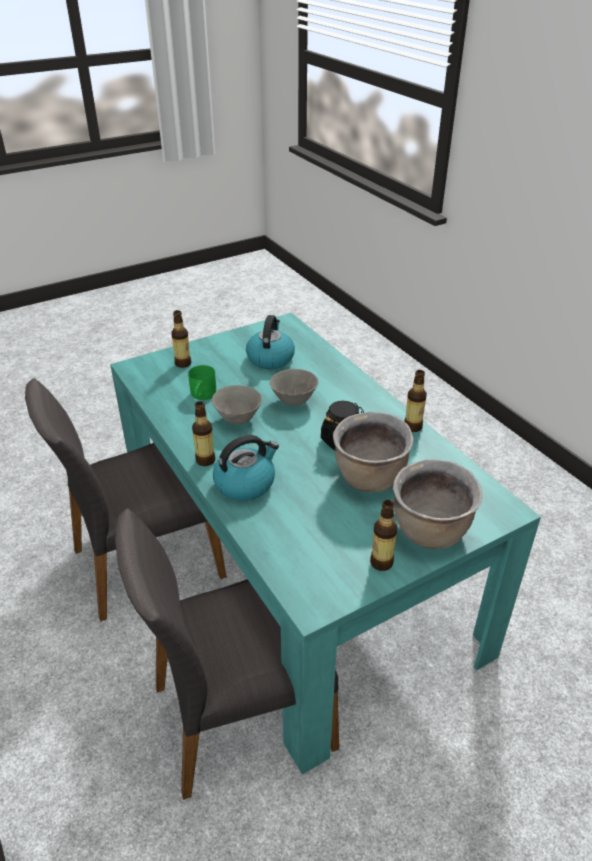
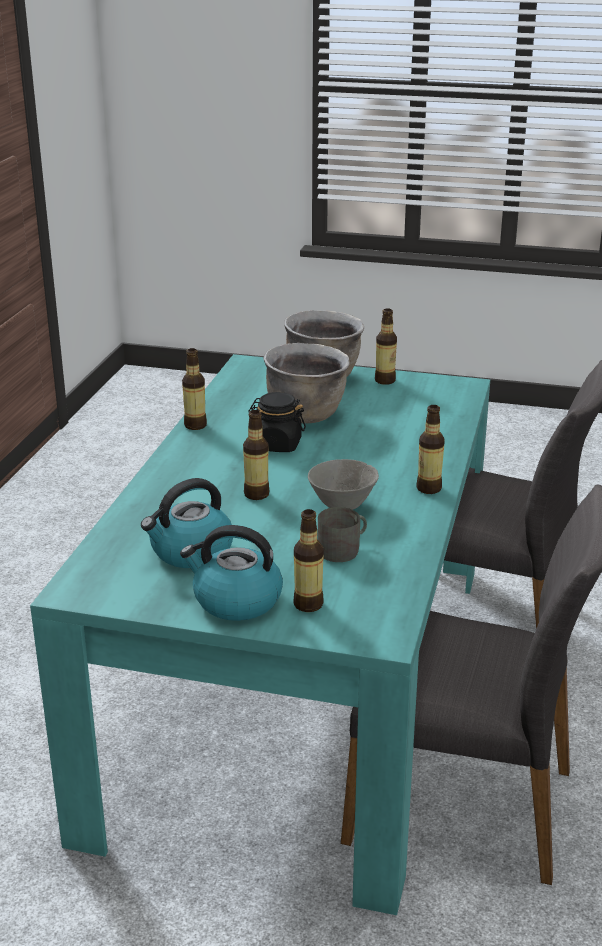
camera: 135 degrees left, 10 degrees down
(202, 395) = (343, 550): green mug -> grey mug
(245, 483) = (415, 457): kettle -> kettle (236, 601)
(293, 401) = (256, 494): grey bowl -> bottle

